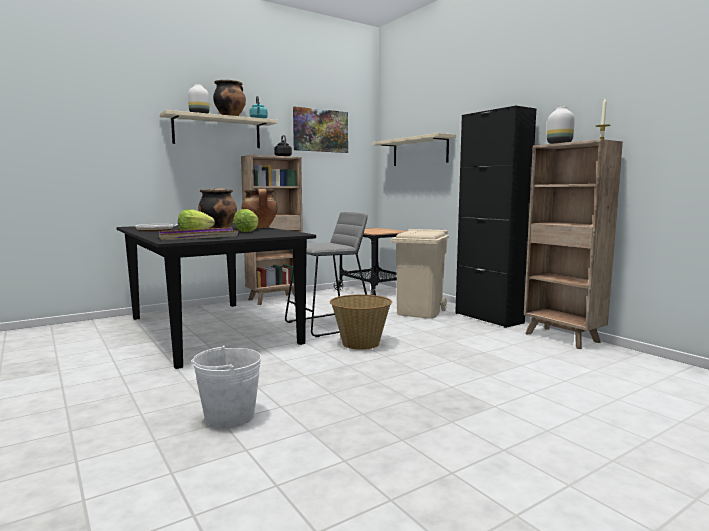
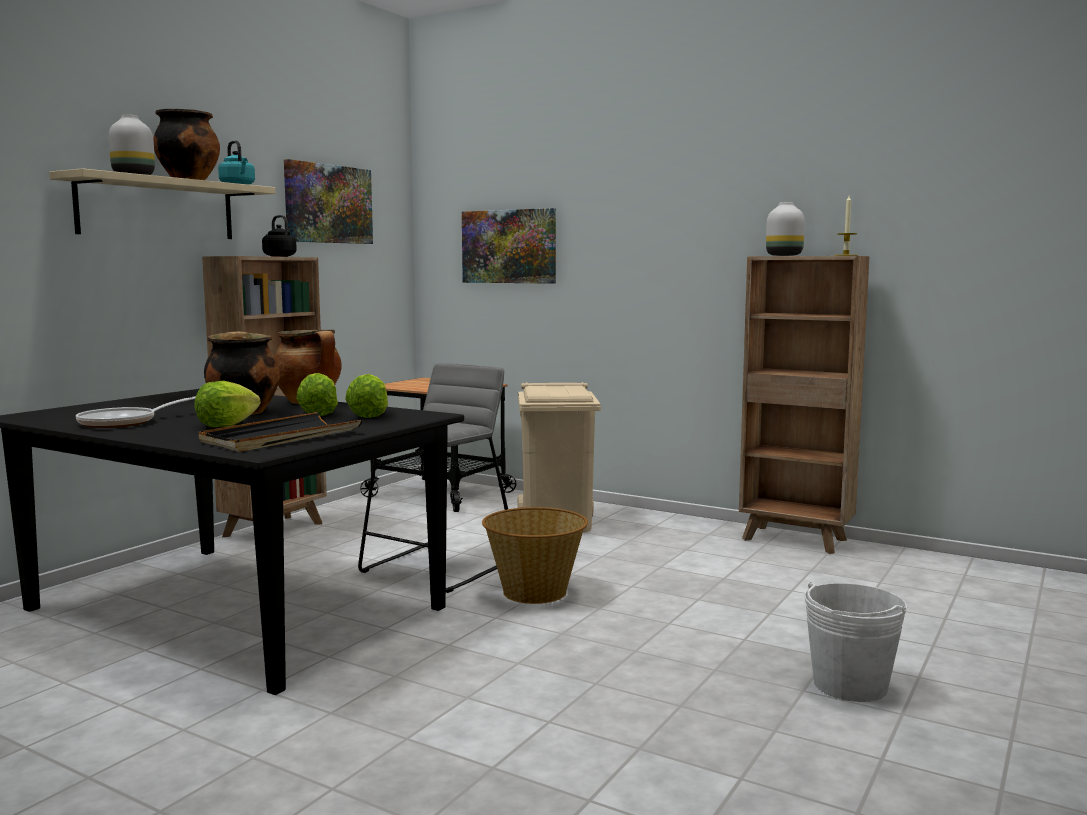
camera: 25 degrees left, 0 degrees up
(198, 237) = (281, 437): purple tray -> black tray
(229, 416) = (492, 756): white bucket -> white bucket (850, 685)
(268, 232) = (369, 415): none -> lettuce
(419, 151) = (509, 246): beige shelf -> picture
(488, 318) = (667, 521): black cabinet -> none

